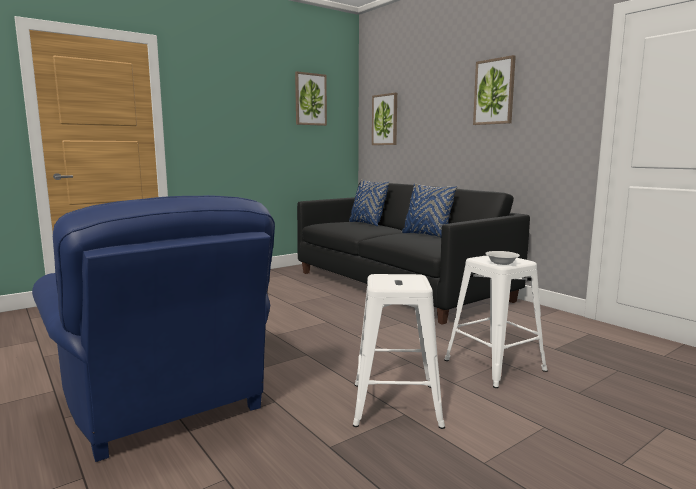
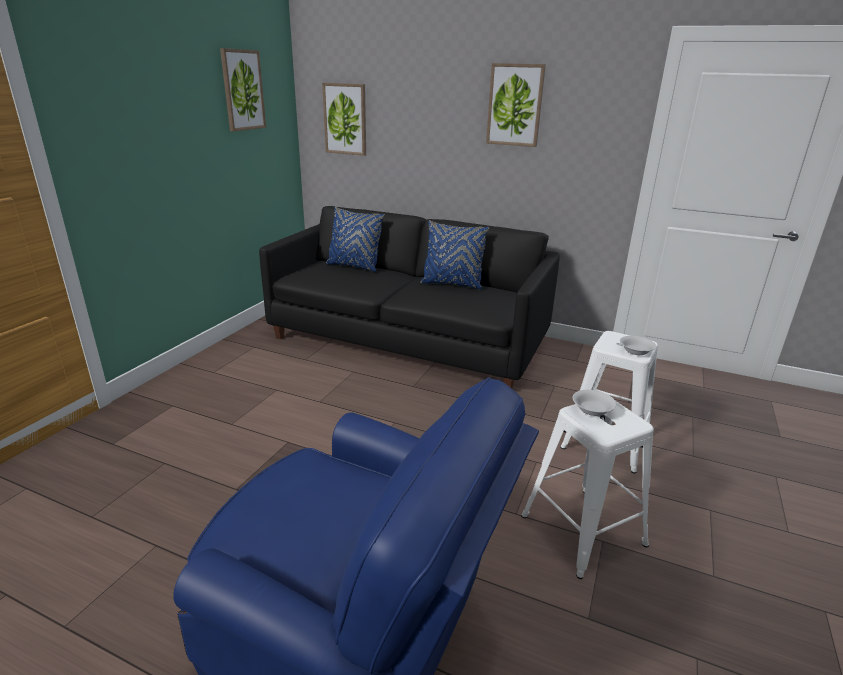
camera: 30 degrees left, 15 degrees up
(394, 277) = (592, 410): none -> white bowl

